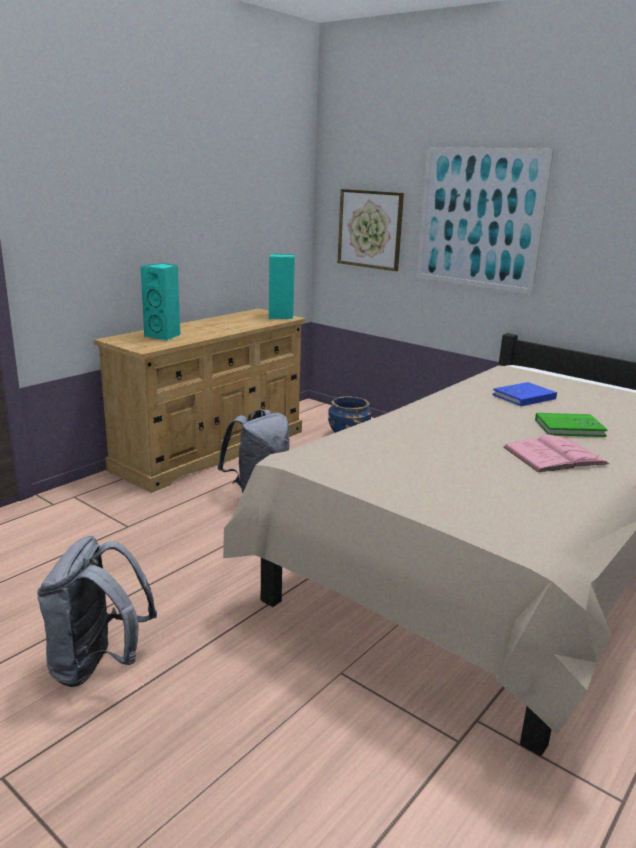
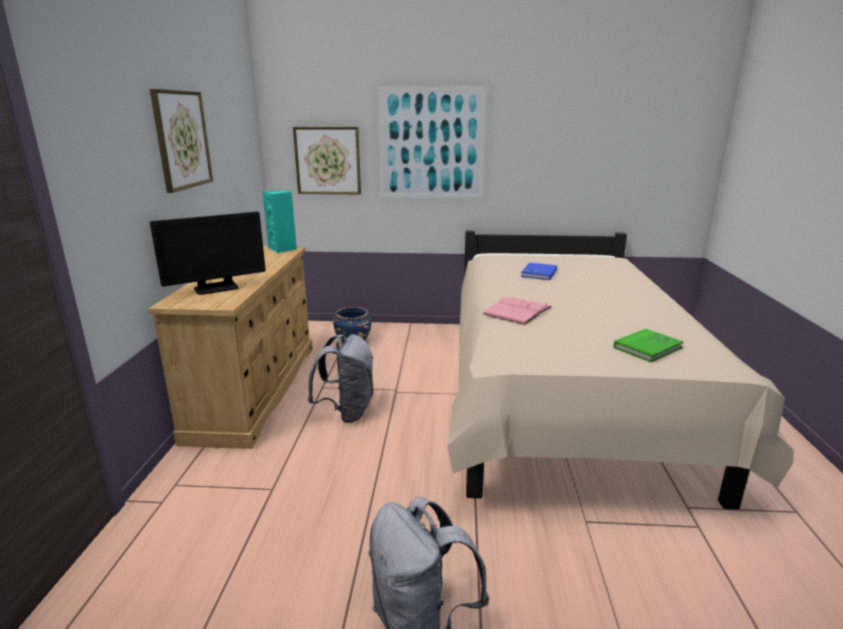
camera: 35 degrees left, 0 degrees up
(164, 336) = (216, 288): turquoise speaker -> monitor
(175, 194) = (182, 140): none -> picture
(554, 455) = (629, 307): pink book -> pink book (517, 311)
(569, 428) = (600, 287): green book -> green book (647, 348)

